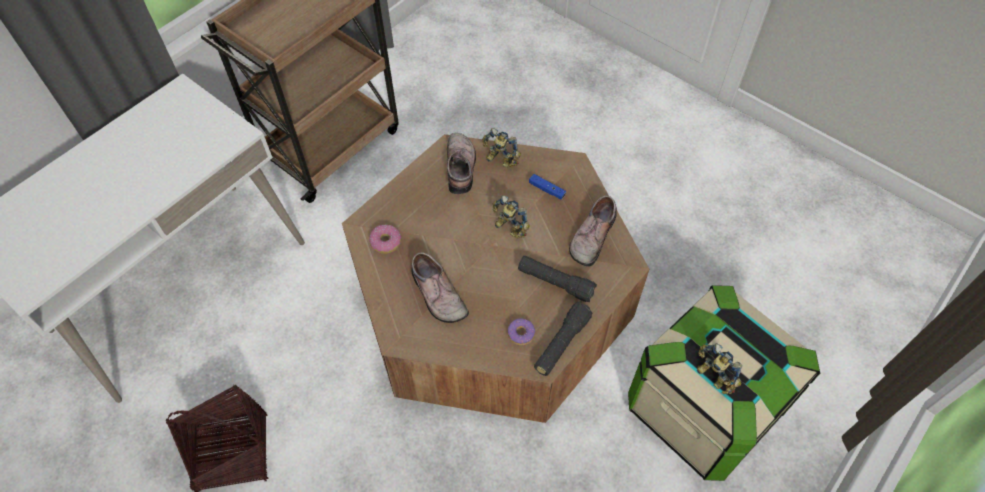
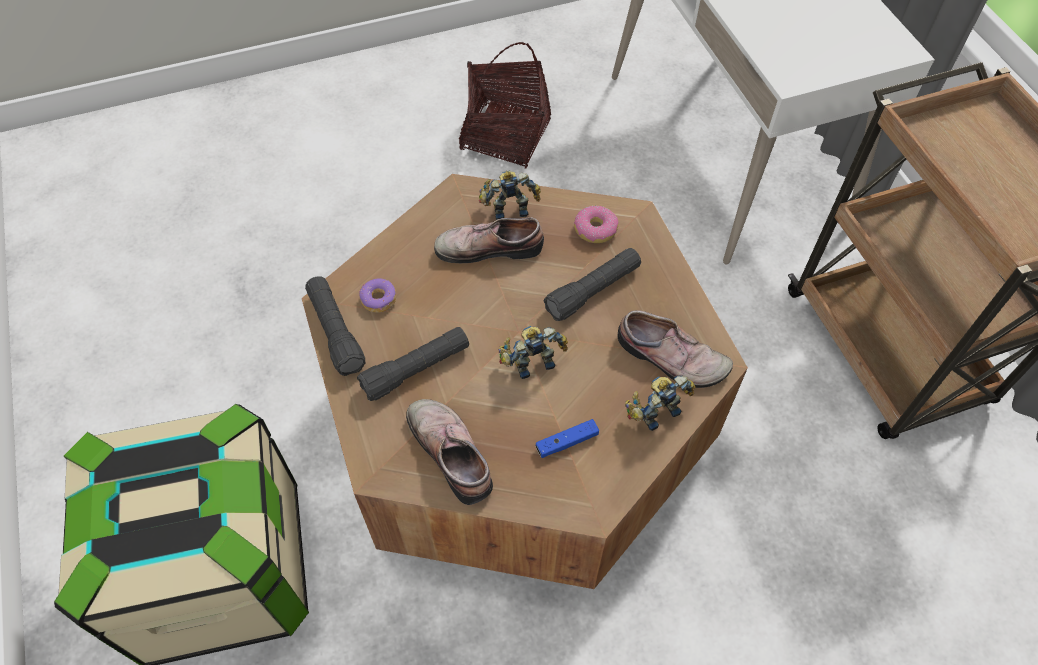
camera: 120 degrees right, 0 degrees up
(437, 222) = (593, 291): none -> black flashlight
(712, 377) = (156, 447): toy robot -> toy robot (509, 208)

